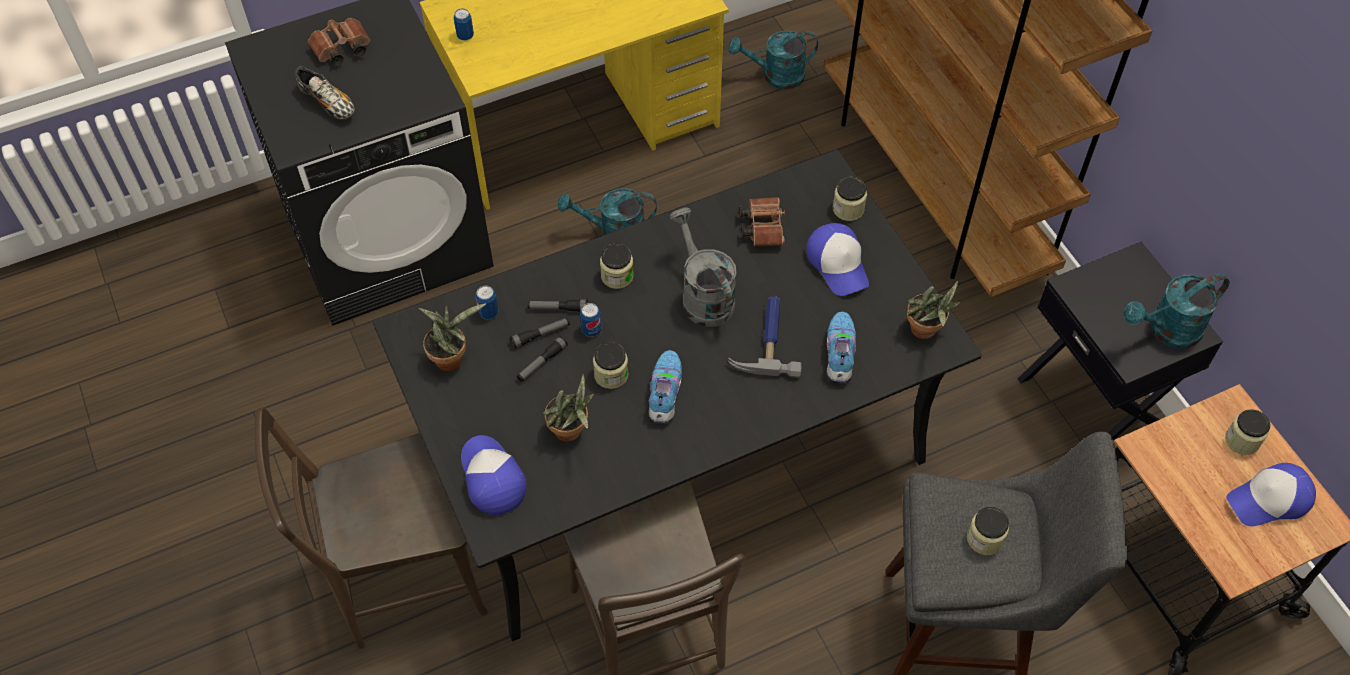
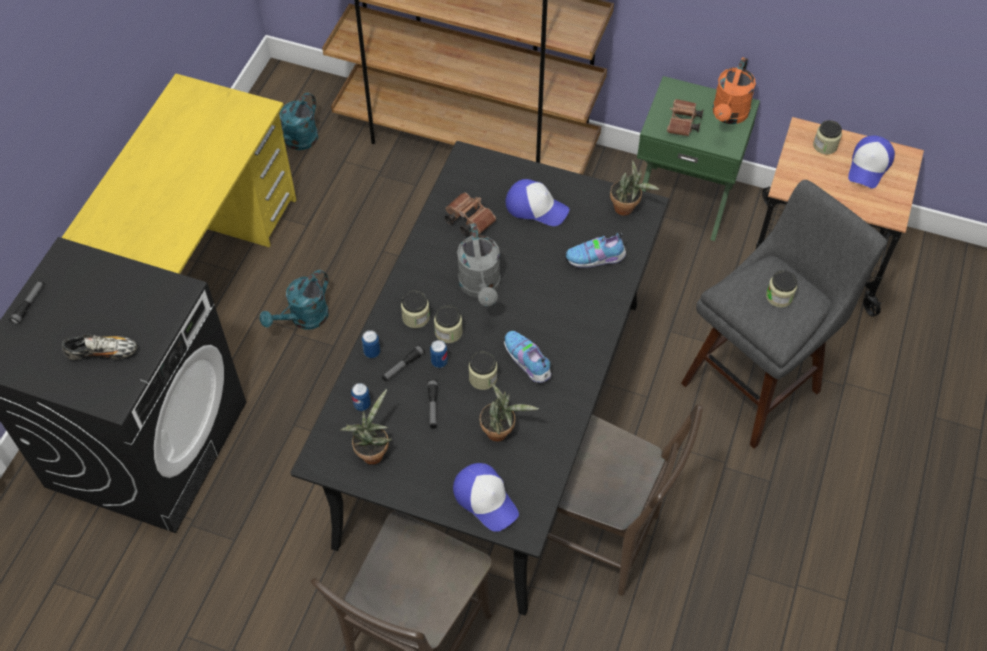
camera: 45 degrees left, 0 degrees up
(340, 51) = (66, 312): brown binoculars -> brown binoculars (683, 124)
(465, 36) = (119, 245): can -> can (372, 352)
(491, 478) = (485, 499): cap -> cap turned 150 degrees counterclockwise
(540, 335) = (412, 390): flashlight -> flashlight (29, 304)
(703, 295) = (481, 287): grey watering can -> grey watering can turned 120 degrees counterclockwise
(766, 339) = (547, 283): hammer -> none
(838, 355) = (596, 259): shoe -> shoe turned 60 degrees counterclockwise
(848, 209) = (504, 171): jar -> jar (448, 332)
(1093, 401) = (684, 199): black nightstand -> green nightstand
(1167, 331) = (728, 115): turquoise watering can -> orange watering can

